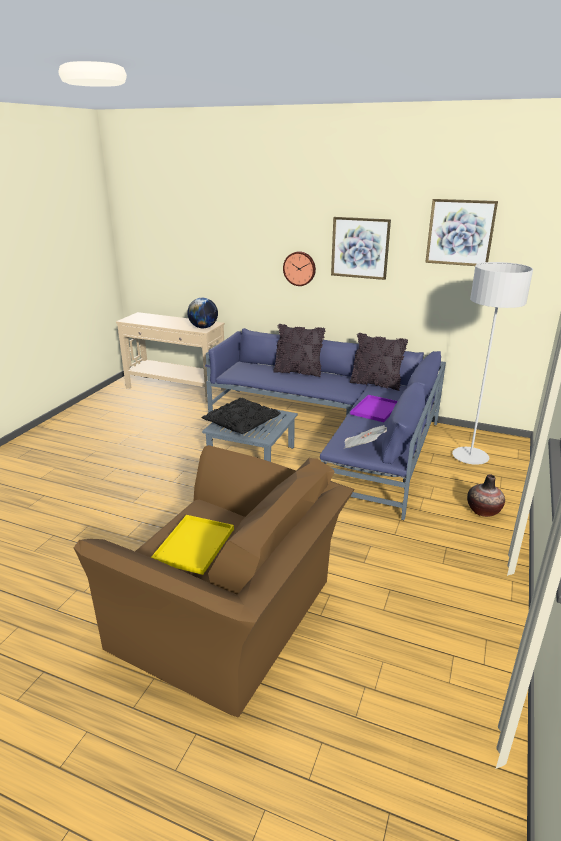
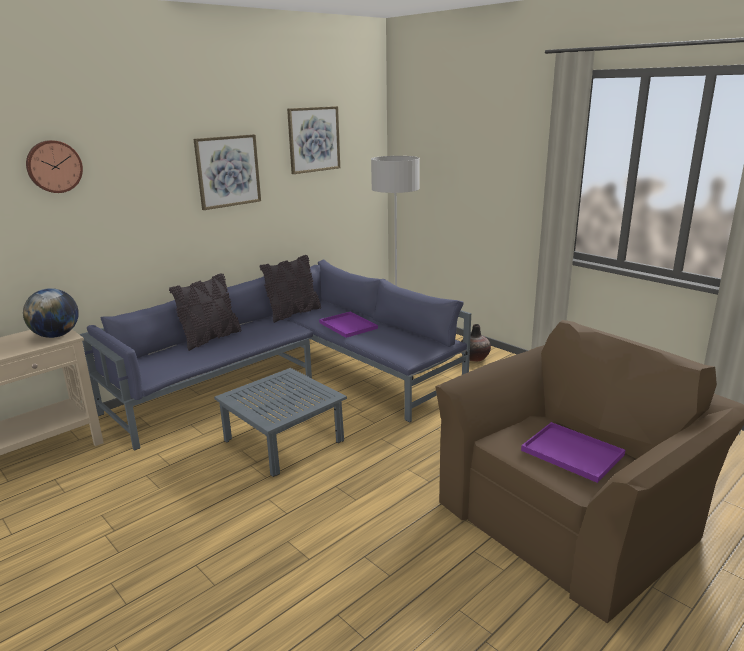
camera: 65 degrees left, 5 degrees down
(194, 543) = (570, 452): yellow tray -> purple tray
(242, 424) = (278, 403): black pillow -> none
(299, 268) = (161, 211): wall clock -> wall clock (54, 166)
(363, 447) = (416, 347): newspaper -> none

